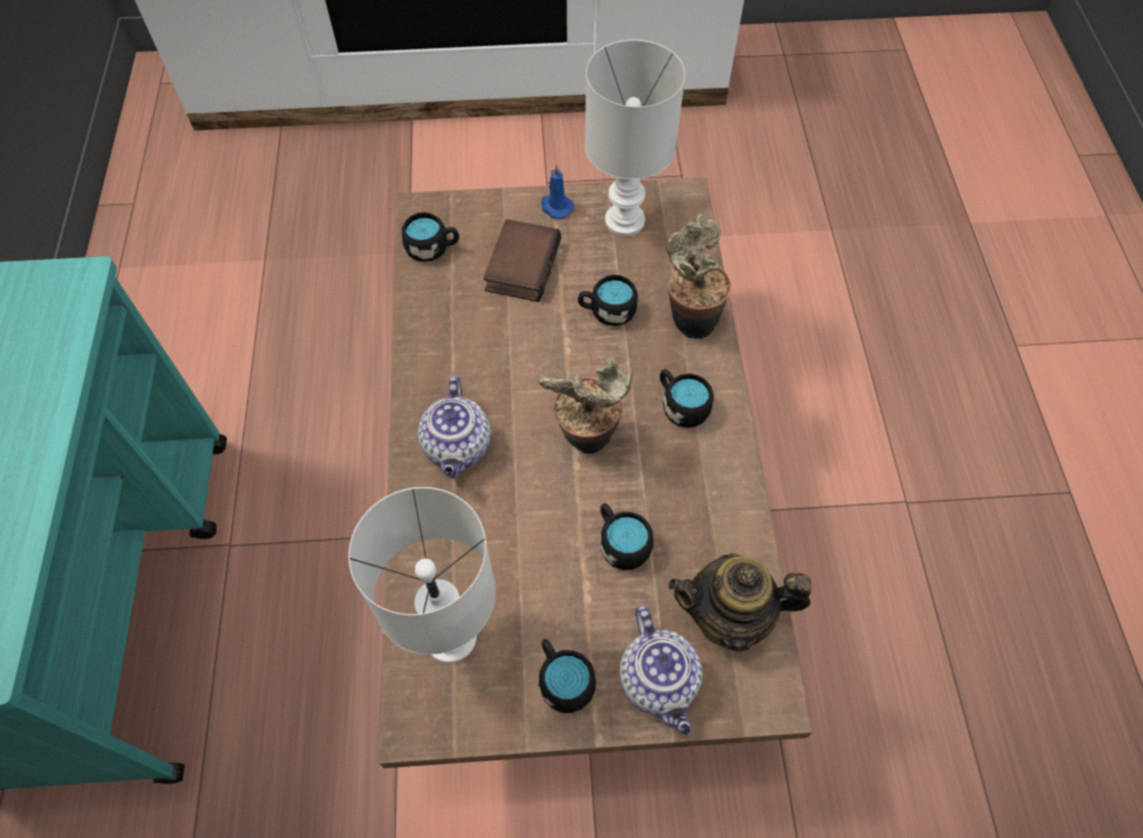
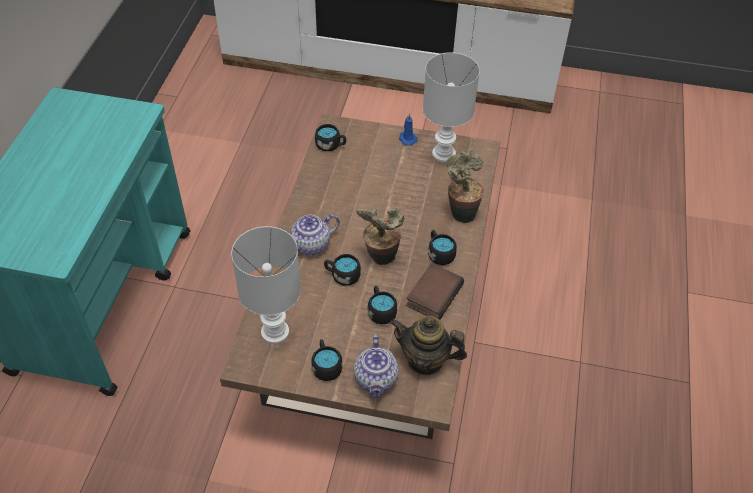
camera: 15 degrees right, 10 degrees down
(458, 448) = (310, 246): teapot -> teapot turned 45 degrees clockwise
(520, 265) = (376, 164): book -> book (433, 294)
(607, 311) = (416, 197): black mug -> black mug (342, 275)

